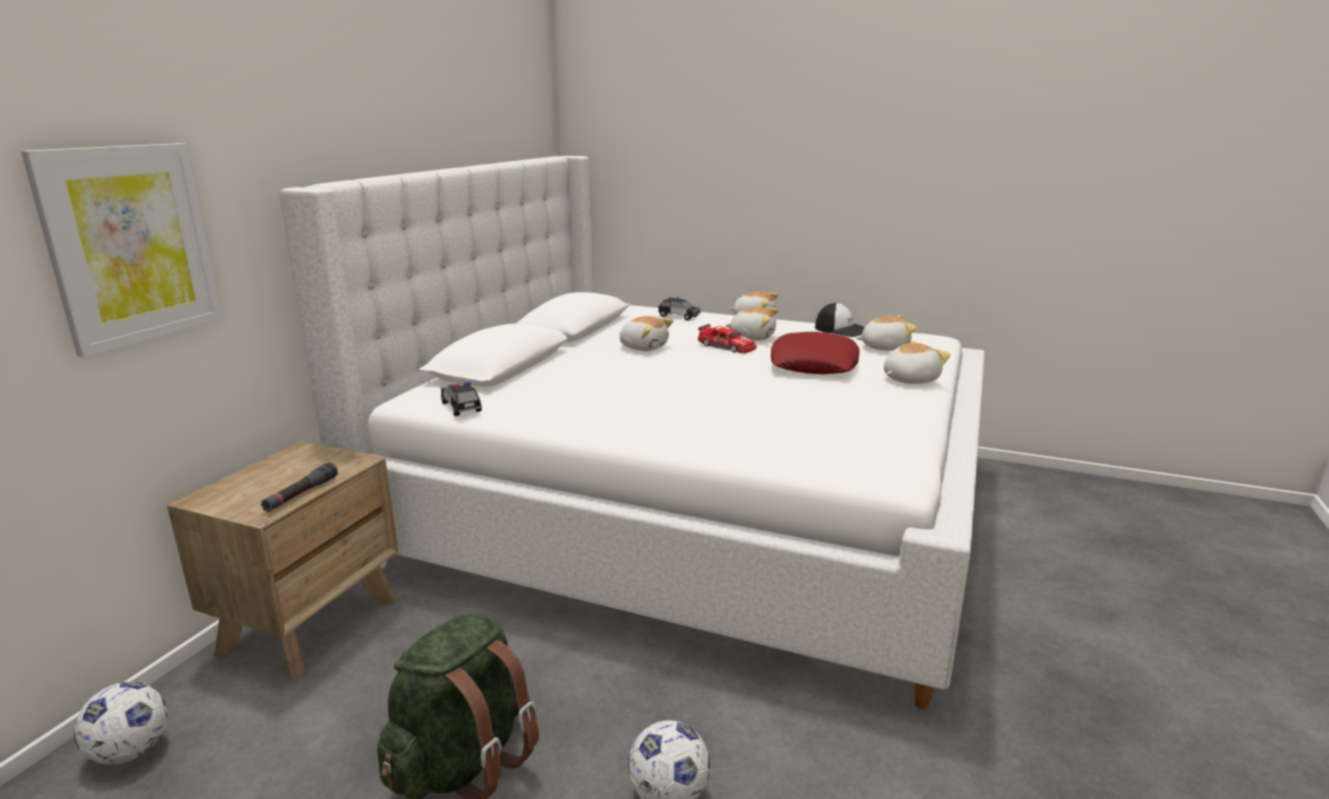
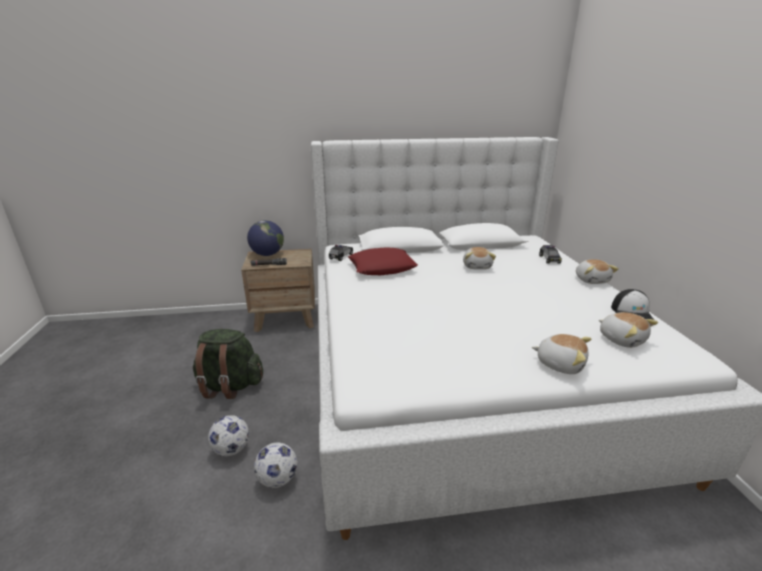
camera: 60 degrees right, 5 degrees up
(130, 245) = (249, 156): picture -> none
(130, 752) = (209, 322): football -> football (277, 479)
(237, 486) = (267, 254): none -> globe
(726, 346) = (517, 286): toy car -> none
(752, 337) = (551, 288): plush toy -> none
(813, 363) = (534, 320): red pillow -> red pillow (382, 267)

